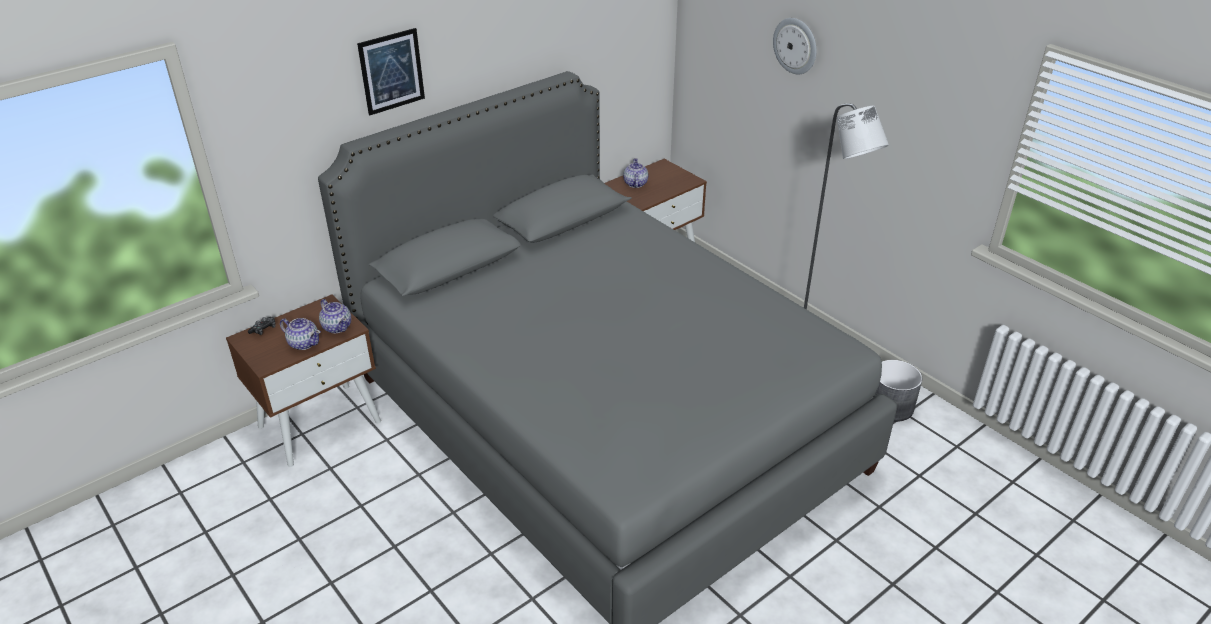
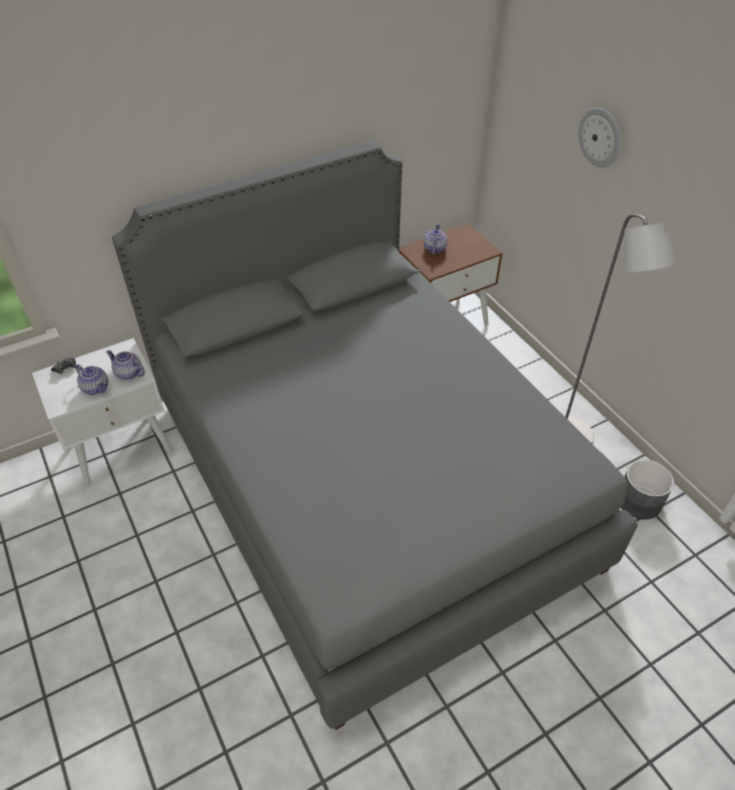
camera: 10 degrees right, 10 degrees up
(320, 423) = (121, 446): brown nightstand -> white nightstand
(337, 326) = (129, 373): teapot -> teapot turned 150 degrees clockwise
(391, 71) = (185, 138): picture -> none

